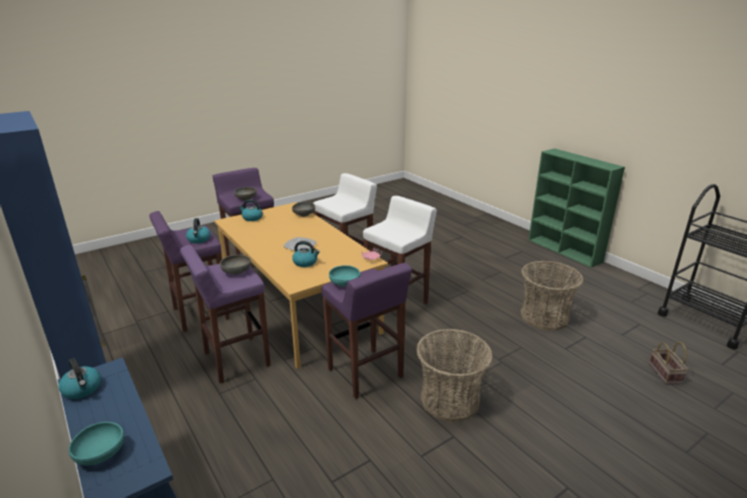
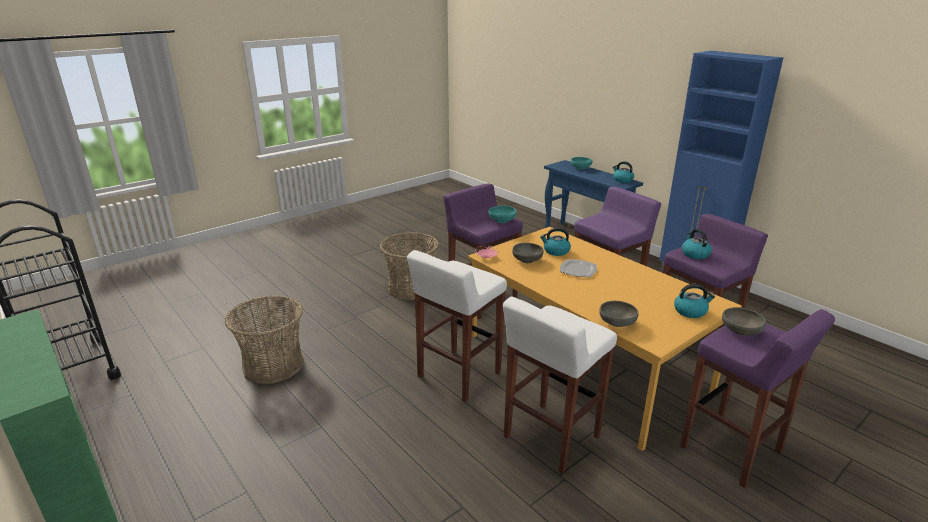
camera: 175 degrees right, 0 degrees up
(236, 271) = (608, 226): grey bowl -> grey bowl (527, 260)
(666, 374) = (207, 313): basket -> none

